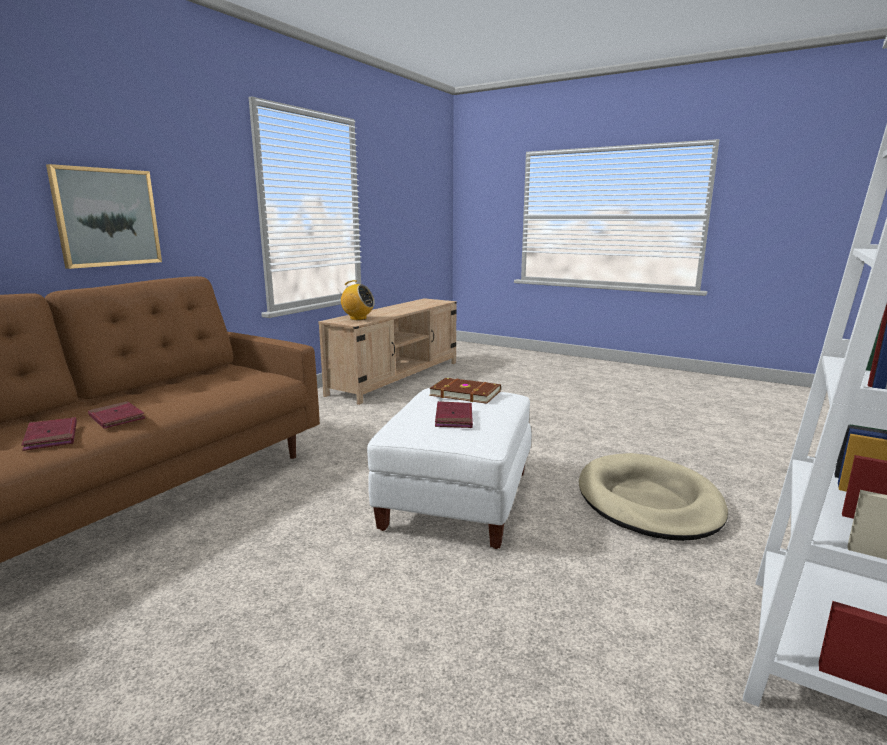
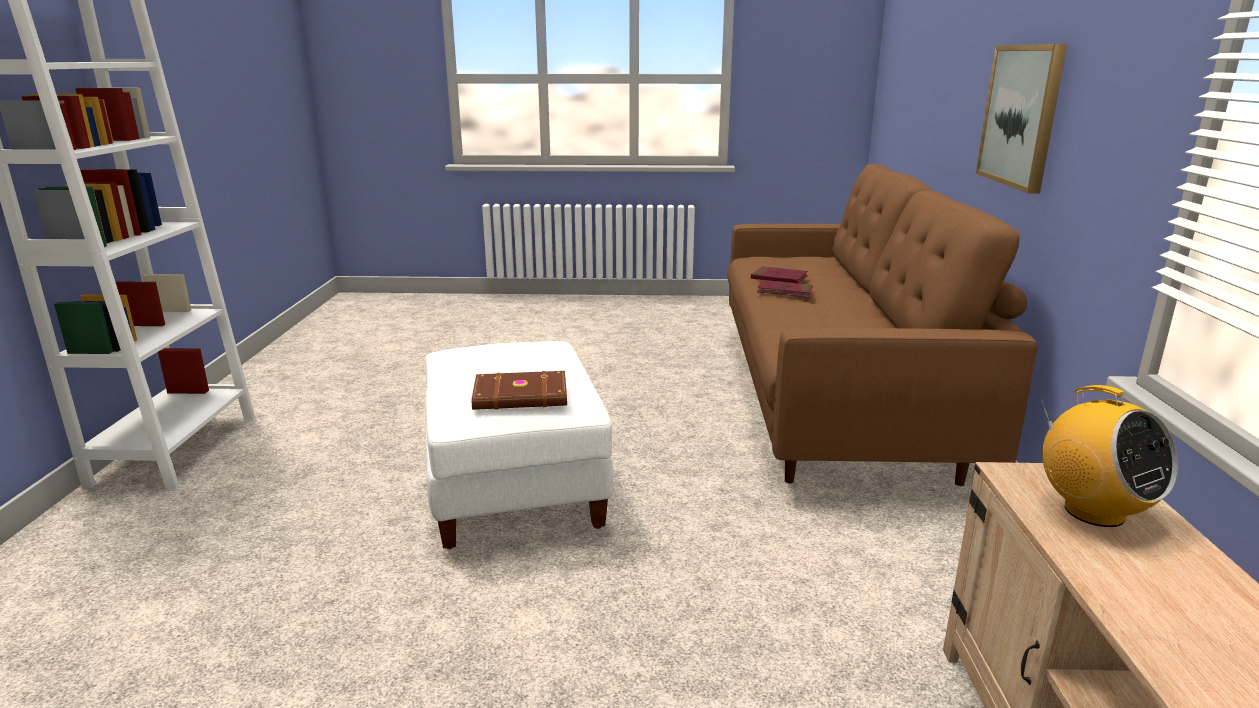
camera: 150 degrees right, 5 degrees up
(358, 318) = (1093, 511): radio -> radio turned 105 degrees counterclockwise
(454, 418) = (499, 357): red book -> none
(648, 501) = (247, 556): beige dog bed -> none

